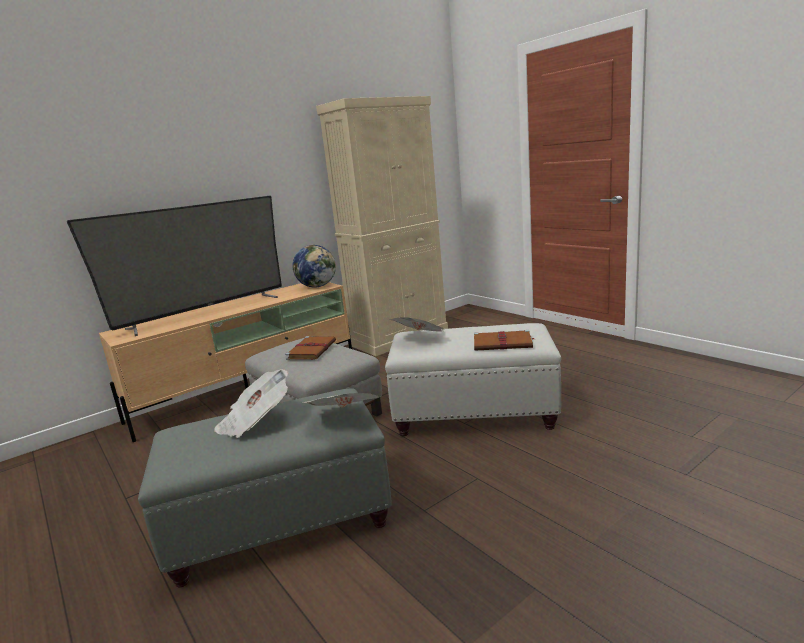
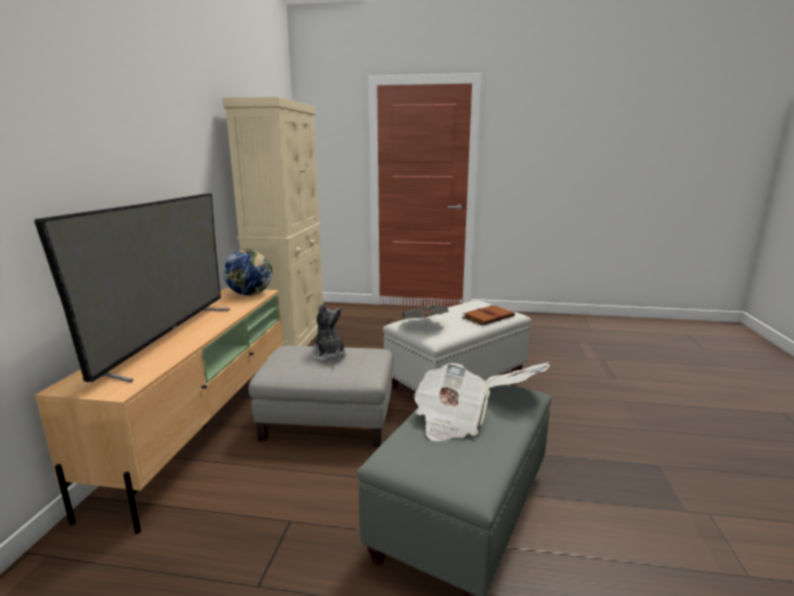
camera: 45 degrees left, 0 degrees up
(312, 350) = (329, 355): brown book -> plush toy

